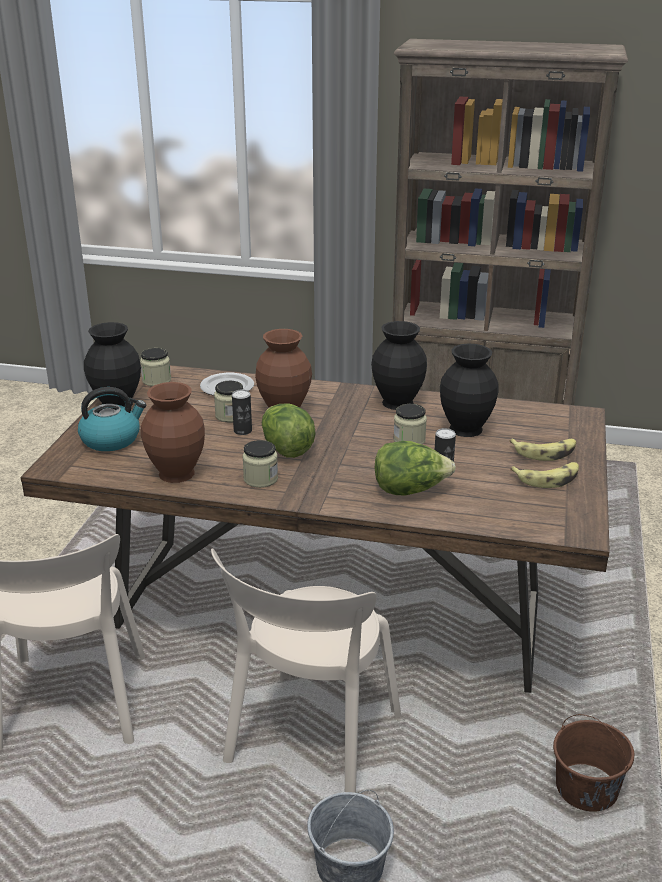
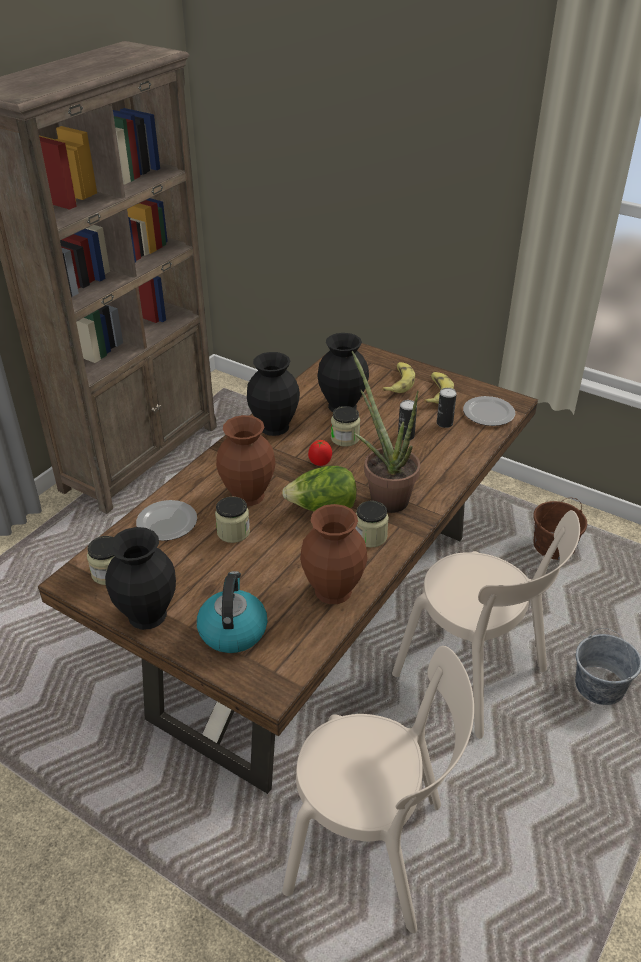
camera: 70 degrees left, 10 degrees up
(242, 431) = (271, 530): can -> can (444, 423)
(328, 476) = (384, 496): none -> potted plant
(358, 435) = (320, 462): none -> tomato
(410, 490) = (426, 459): lettuce -> none
(537, 517) = (487, 413): none -> plate

